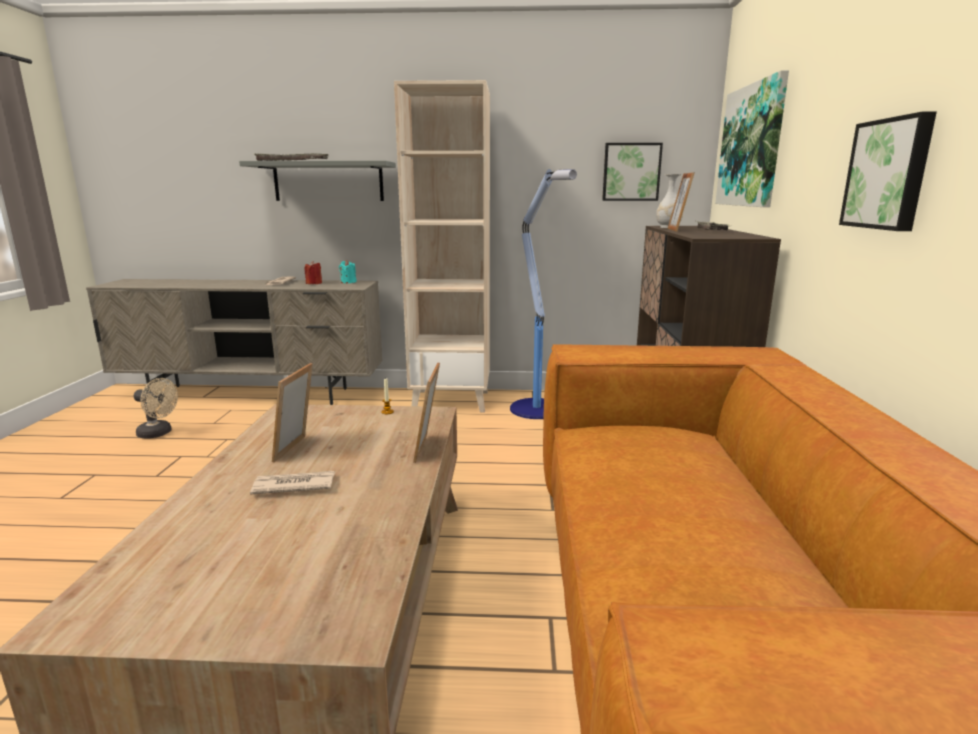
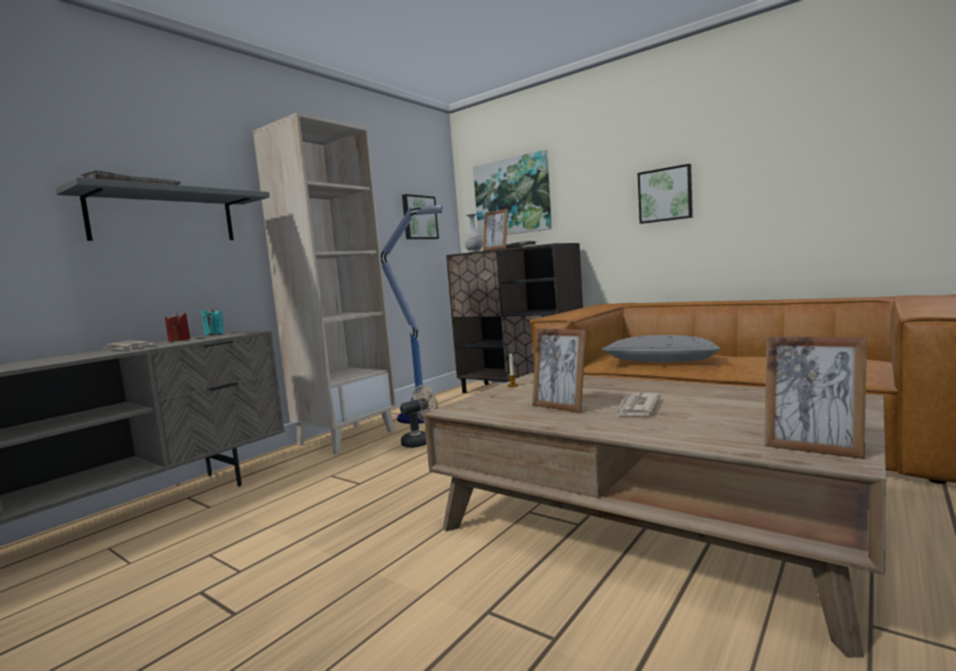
camera: 55 degrees left, 10 degrees down
(159, 433) = (69, 612): beige fan -> beige fan (420, 441)
(428, 449) = (605, 380): picture frame -> picture frame (813, 448)
(622, 468) = (661, 362): none -> grey pillow

